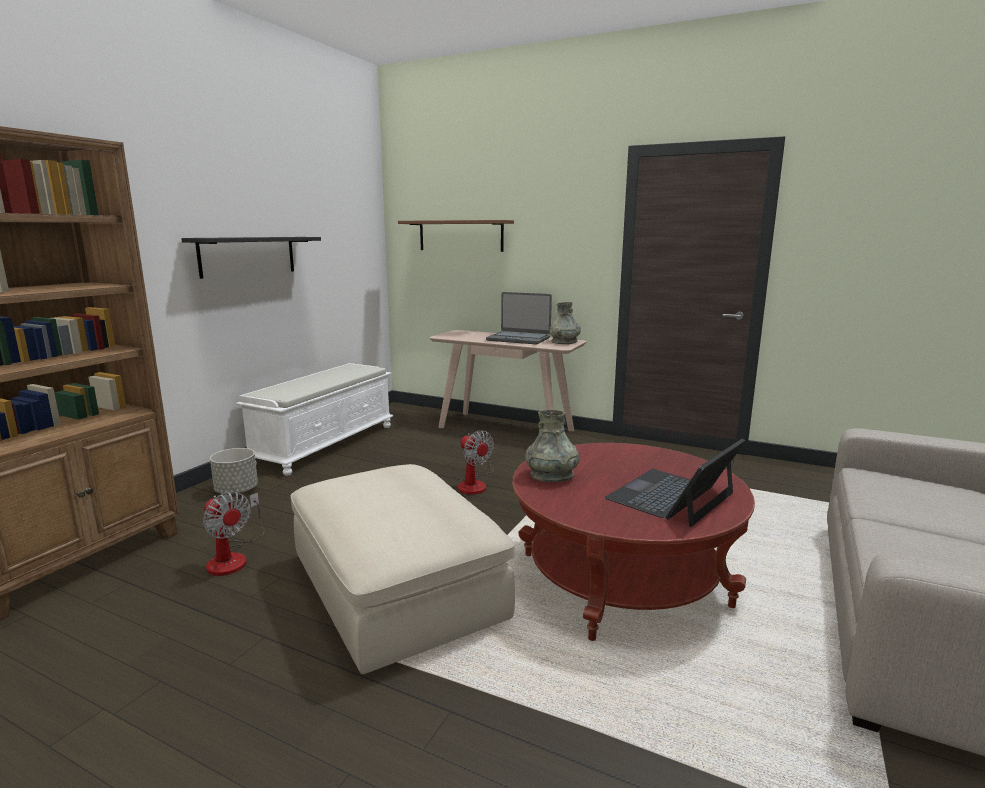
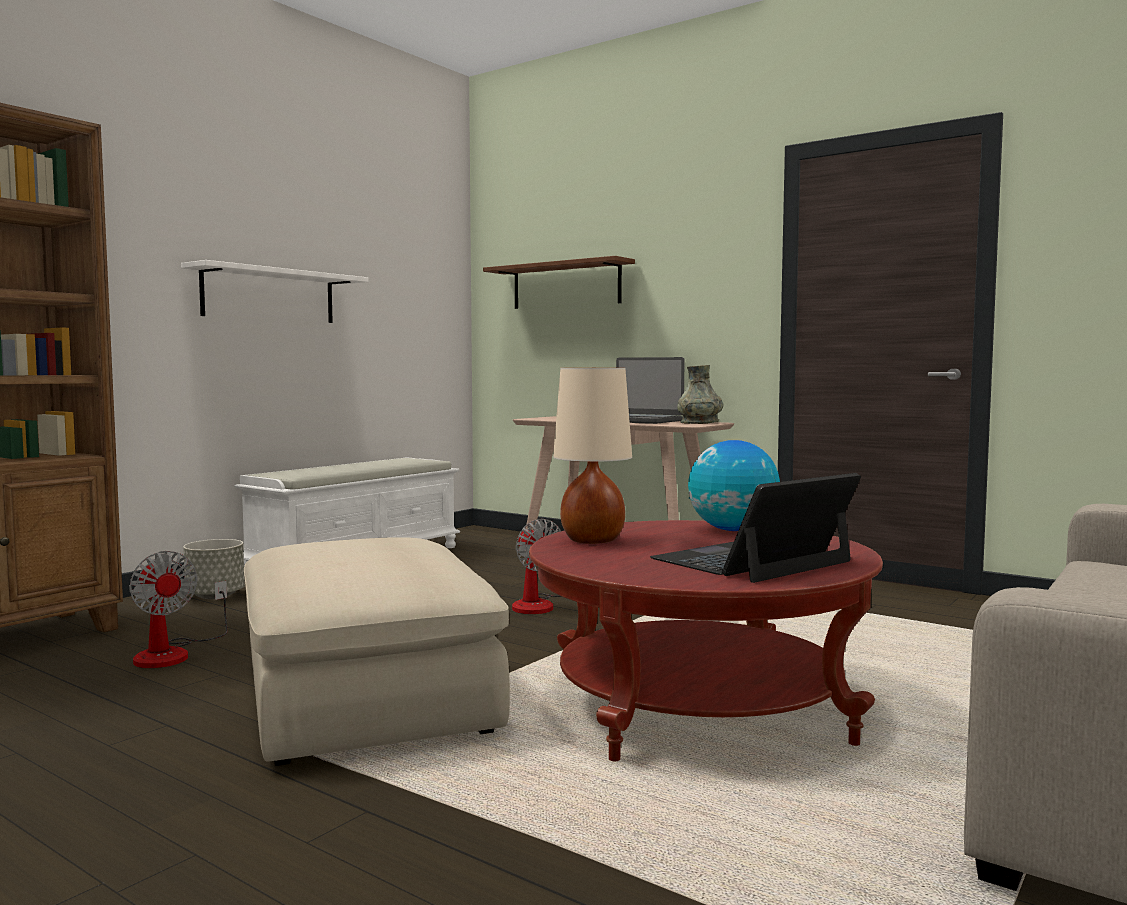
camera: 10 degrees right, 10 degrees down
(248, 256) = (269, 295): black shelf -> white shelf
(552, 476) = (593, 540): grey vase -> beige table lamp
(634, 455) = (732, 530): none -> globe

